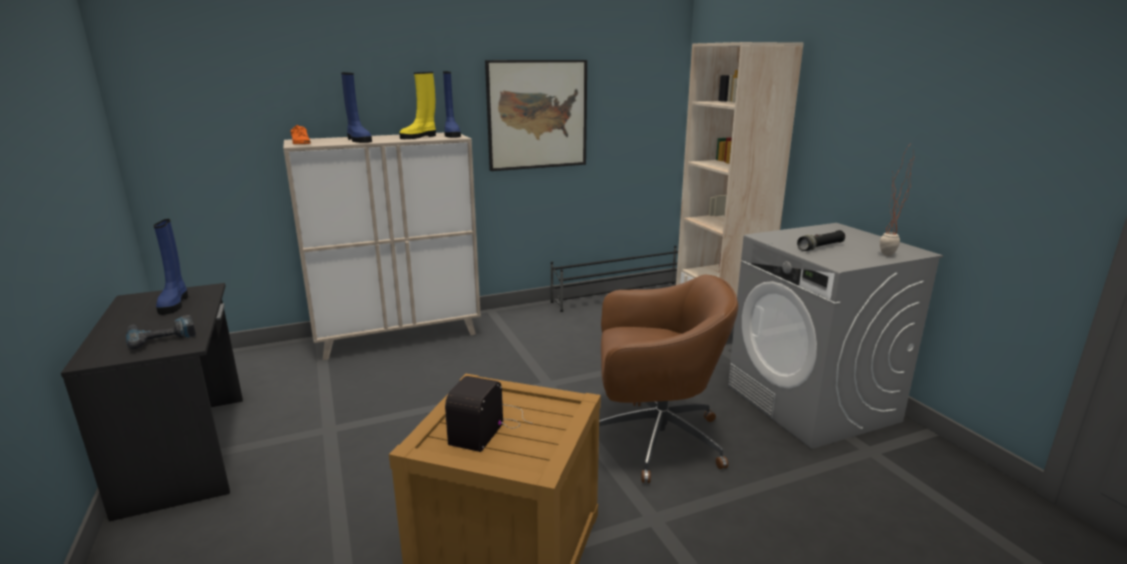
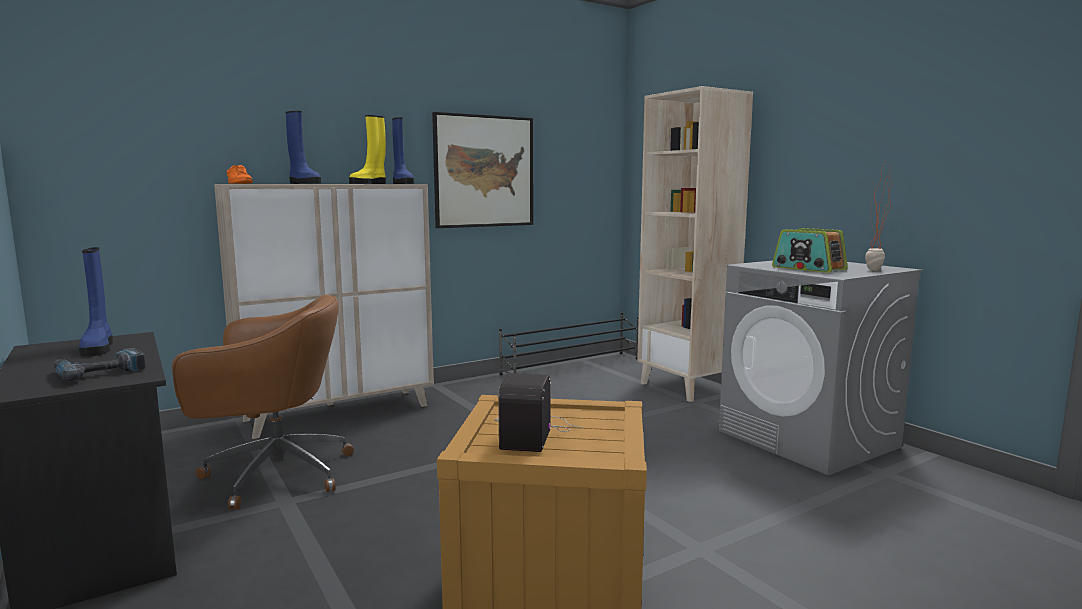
camera: 10 degrees left, 10 degrees down
(654, 440) = (666, 481): brown office chair -> brown office chair (273, 474)
(820, 247) = (808, 268): black flashlight -> radio

